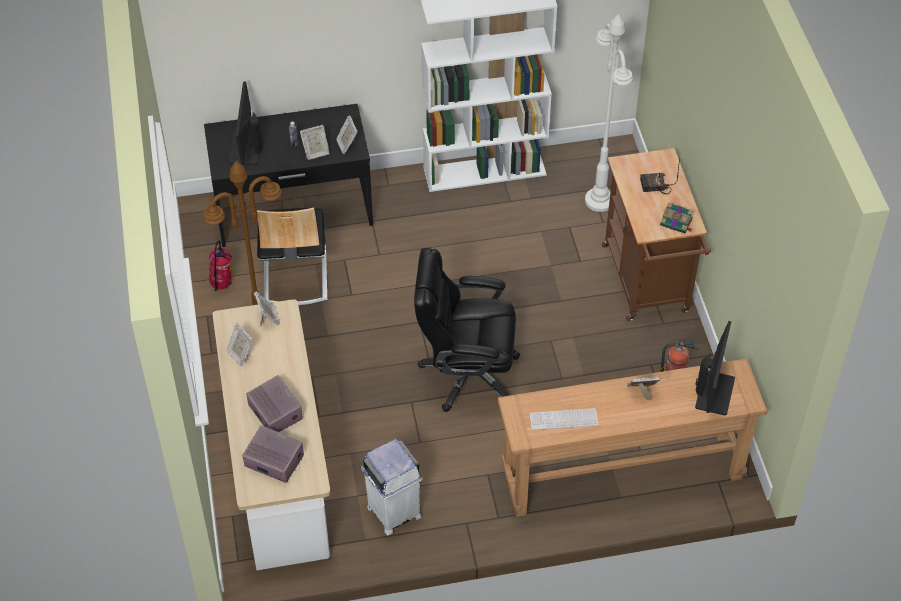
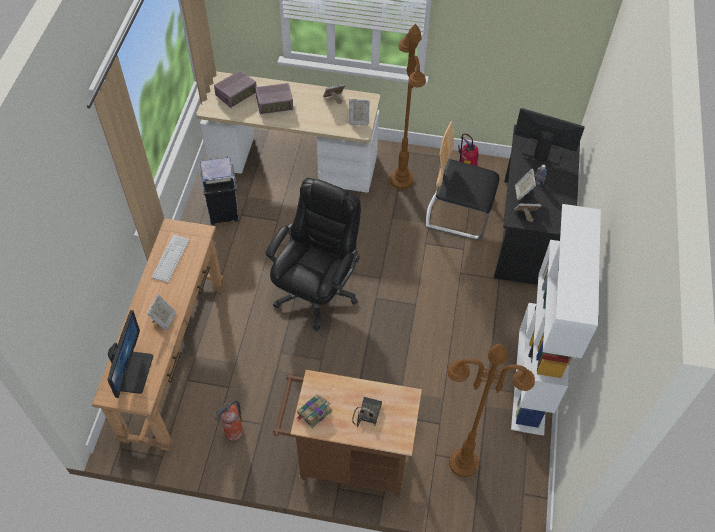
camera: 110 degrees right, 5 degrees up
(599, 201) = (463, 463): white floor lamp -> brown floor lamp
(713, 392) = (132, 371): monitor -> monitor turned 120 degrees counterclockwise

